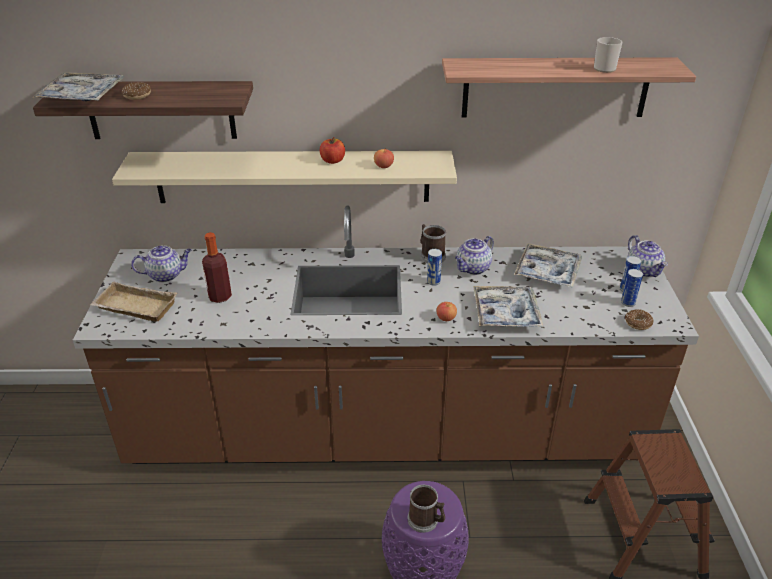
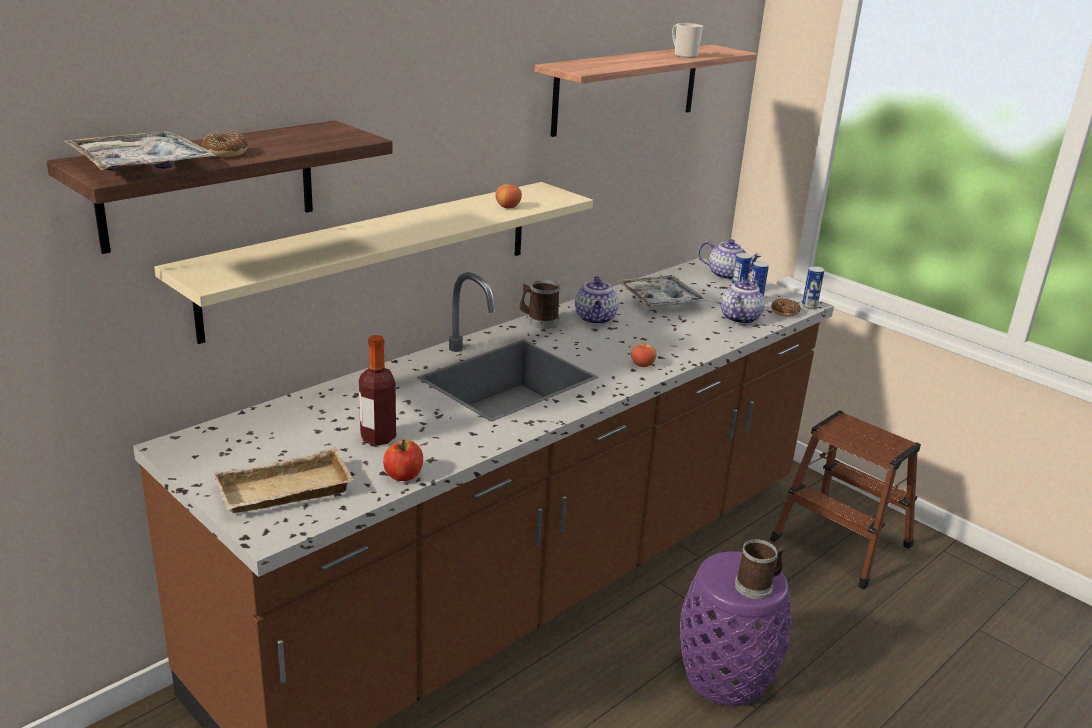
camera: 45 degrees left, 10 degrees down
(166, 275) = (263, 445): teapot -> teapot (739, 318)
(332, 161) = (445, 214): apple -> apple (403, 475)
(433, 282) = (580, 341): can -> can (809, 306)
(506, 313) = (683, 342): tray -> none

